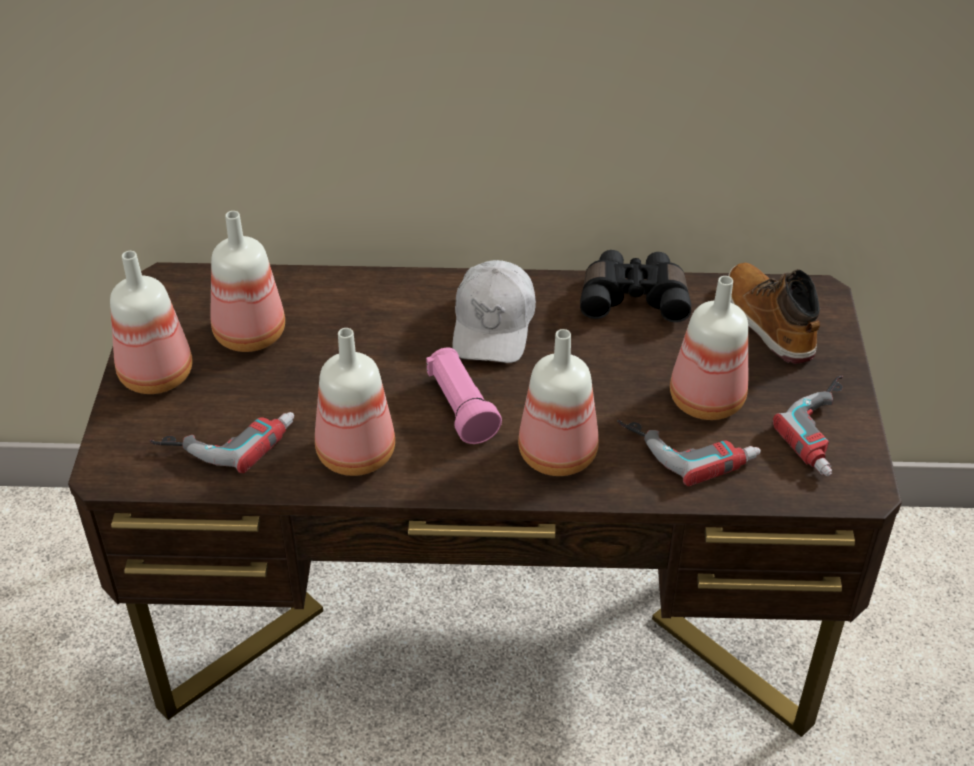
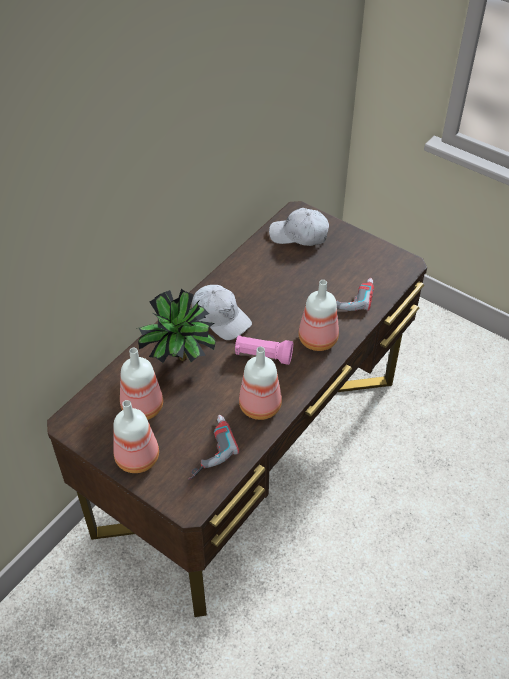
camera: 55 degrees left, 5 degrees up
(365, 328) = (179, 362): none -> potted plant
(634, 297) = (247, 264): black binoculars -> none
(704, 400) = (326, 279): bottle -> none
(767, 322) = (299, 235): boot -> white cap
(830, 432) = (374, 254): power drill -> none

